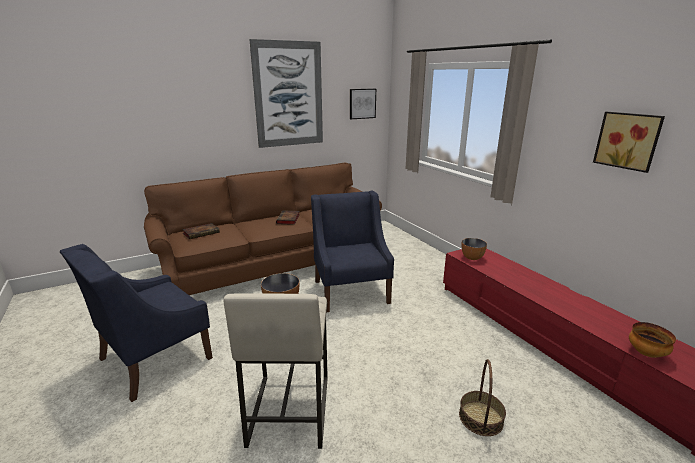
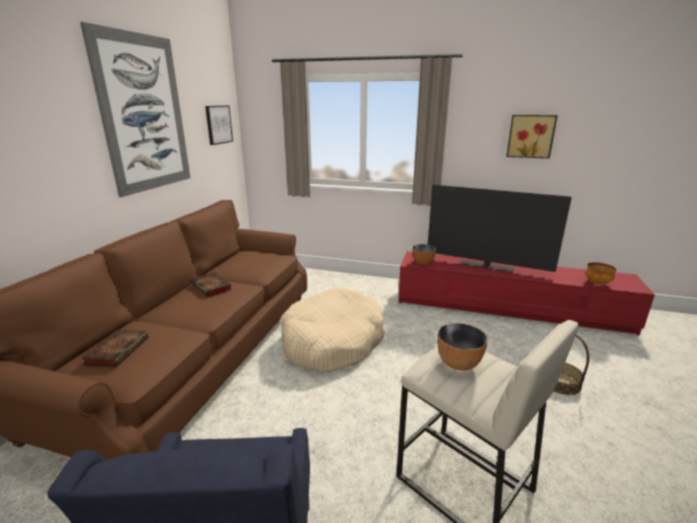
camera: 45 degrees left, 0 degrees up
(351, 291) = (332, 341): blue armchair -> beige dog bed
(533, 283) = (486, 266): none -> television

